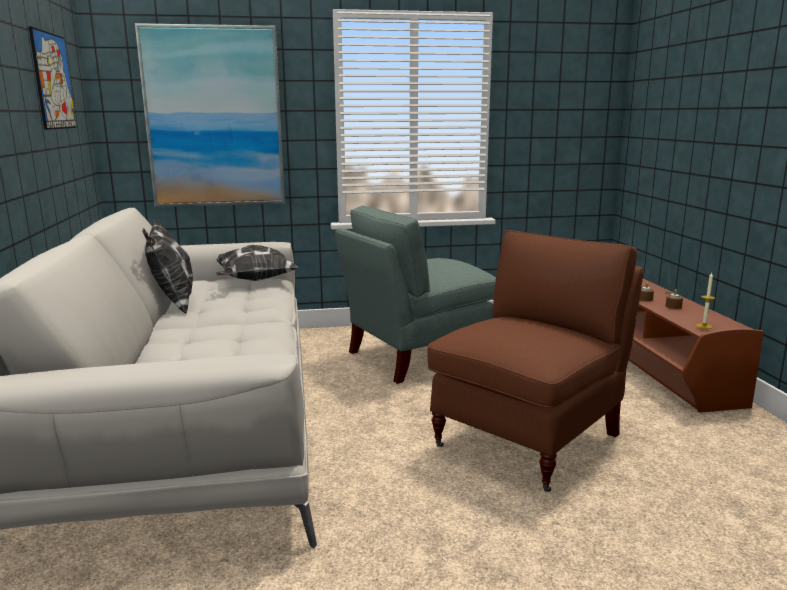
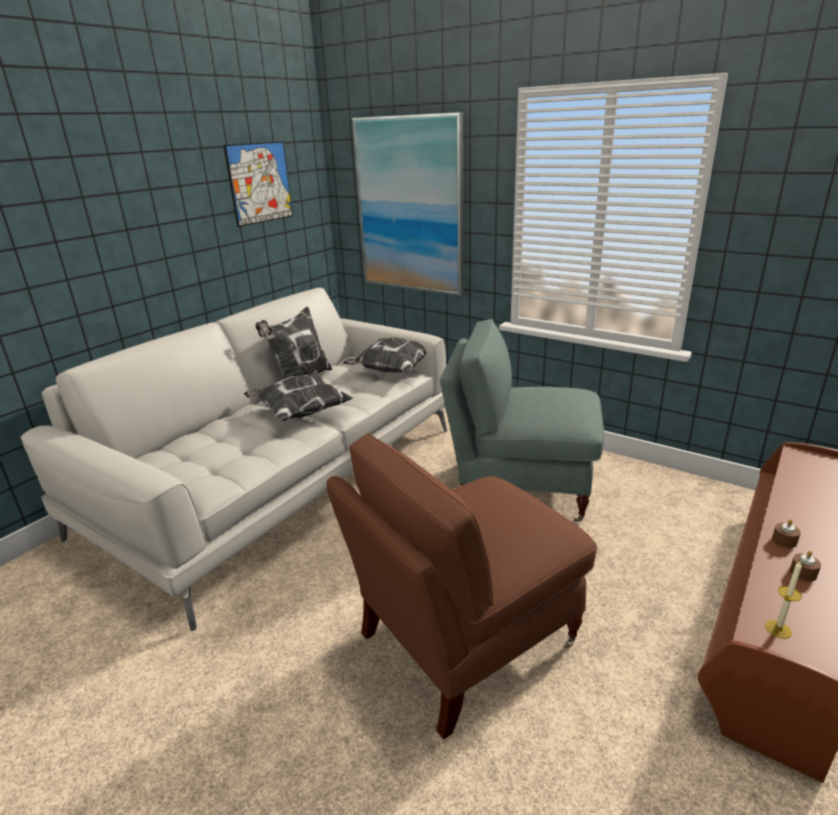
camera: 45 degrees right, 10 degrees up
(229, 321) = (299, 413): none -> pillow
(529, 440) = (465, 640): brown armchair -> brown armchair turned 150 degrees clockwise

